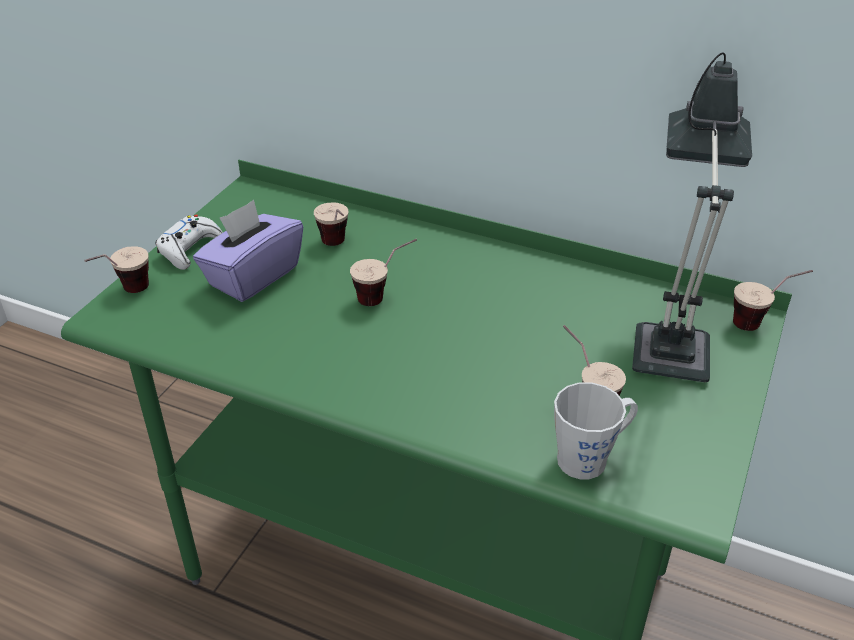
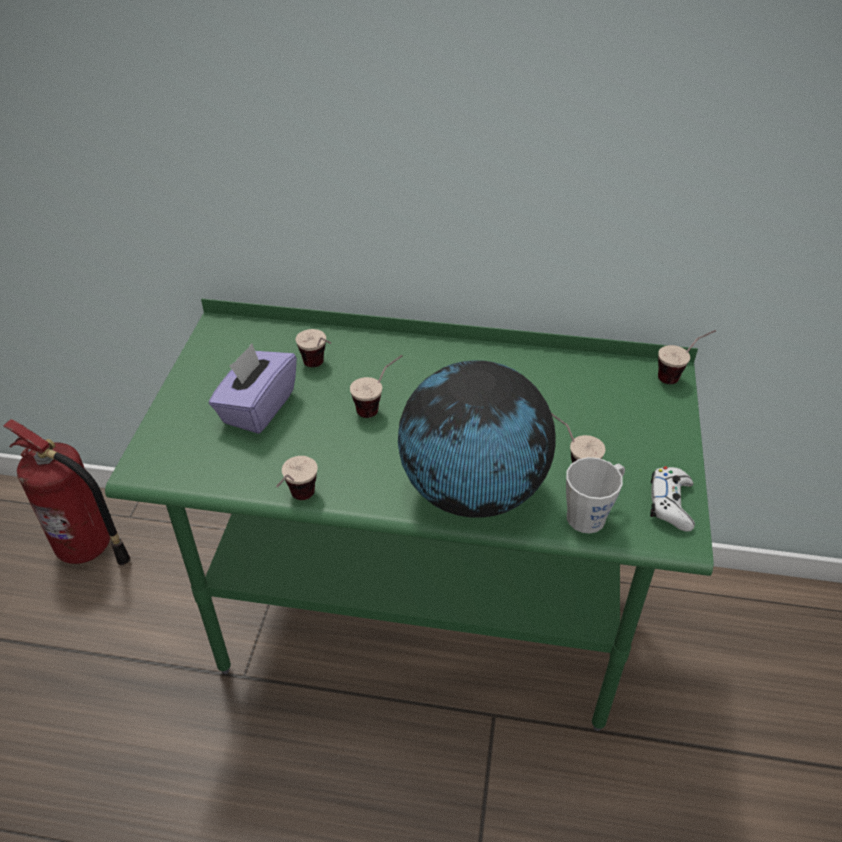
camera: 15 degrees left, 5 degrees up
(102, 423) = (87, 548): none -> fire extinguisher
(125, 294) = (150, 445): cup -> cup (297, 502)
(189, 249) = (189, 392): white game controller -> white game controller (670, 504)
(454, 405) = (472, 491): none -> globe
(671, 342) = (618, 404): table lamp -> none

